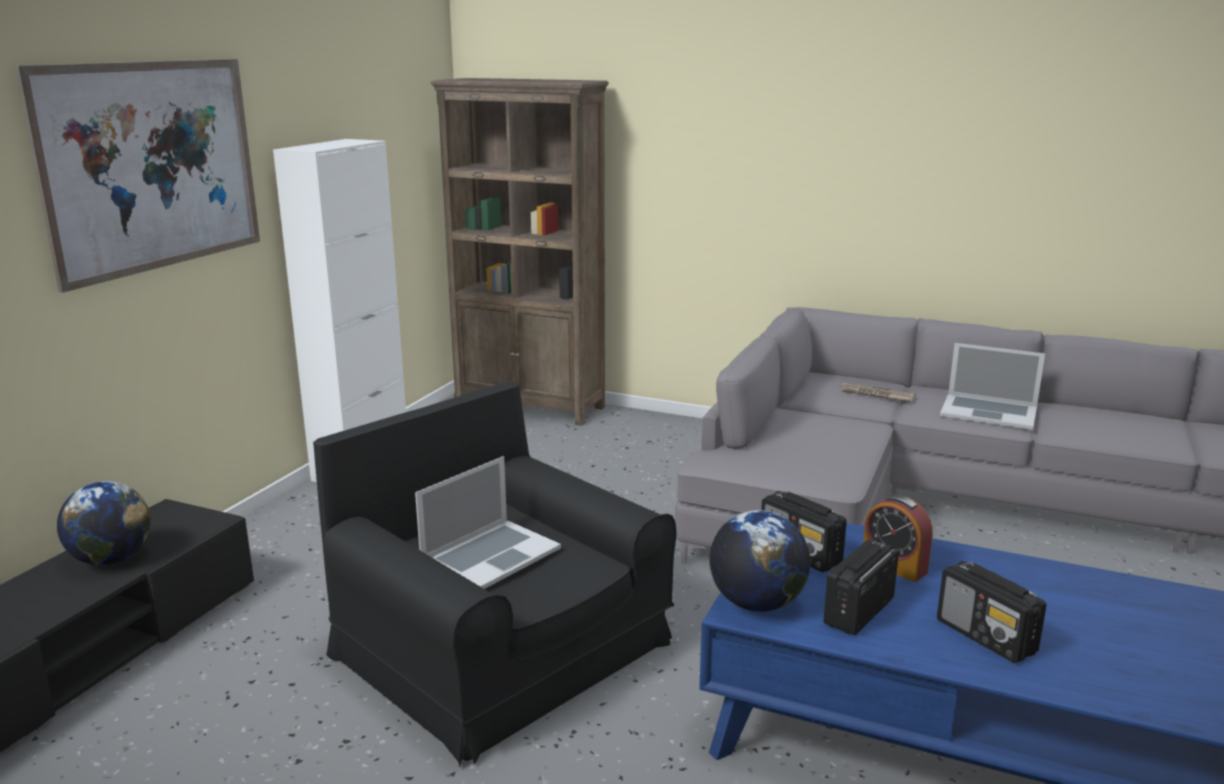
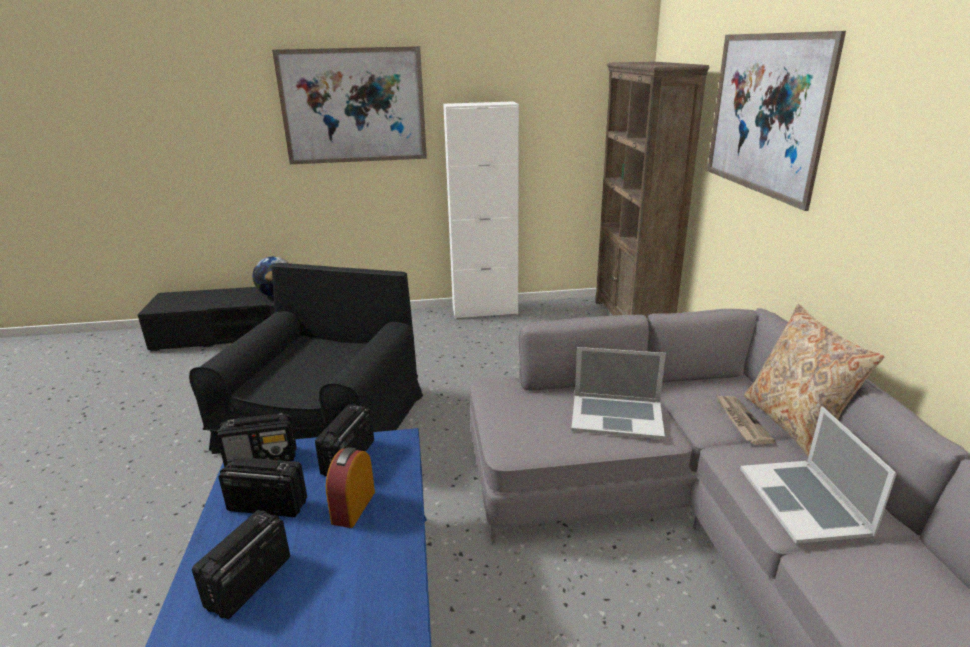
camera: 60 degrees right, 5 degrees up
(490, 555) = (310, 363): laptop -> laptop (617, 416)
(716, 126) = (764, 114): none -> picture
(756, 603) = (262, 458): globe -> radio
(894, 383) = (794, 424): none -> beige pillow

